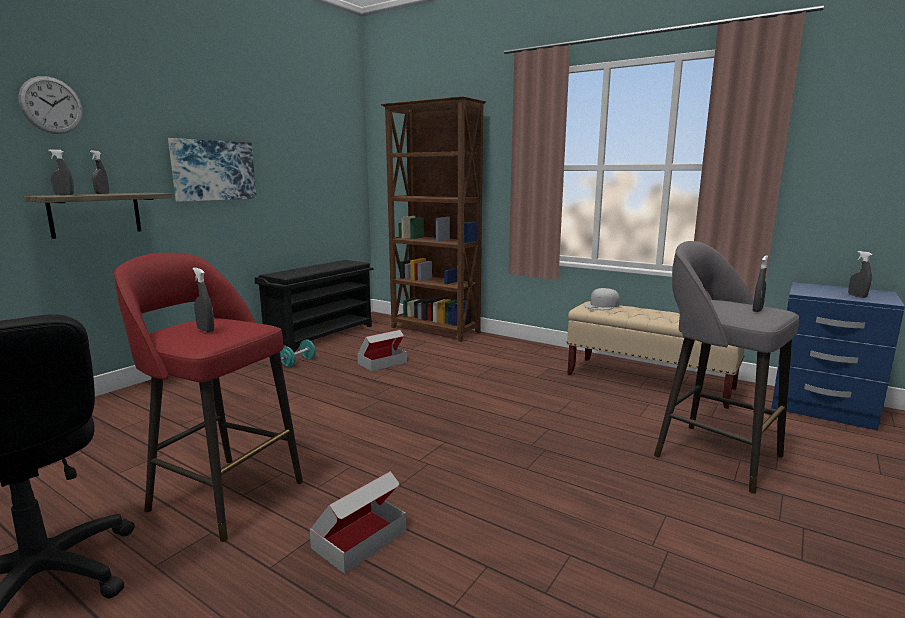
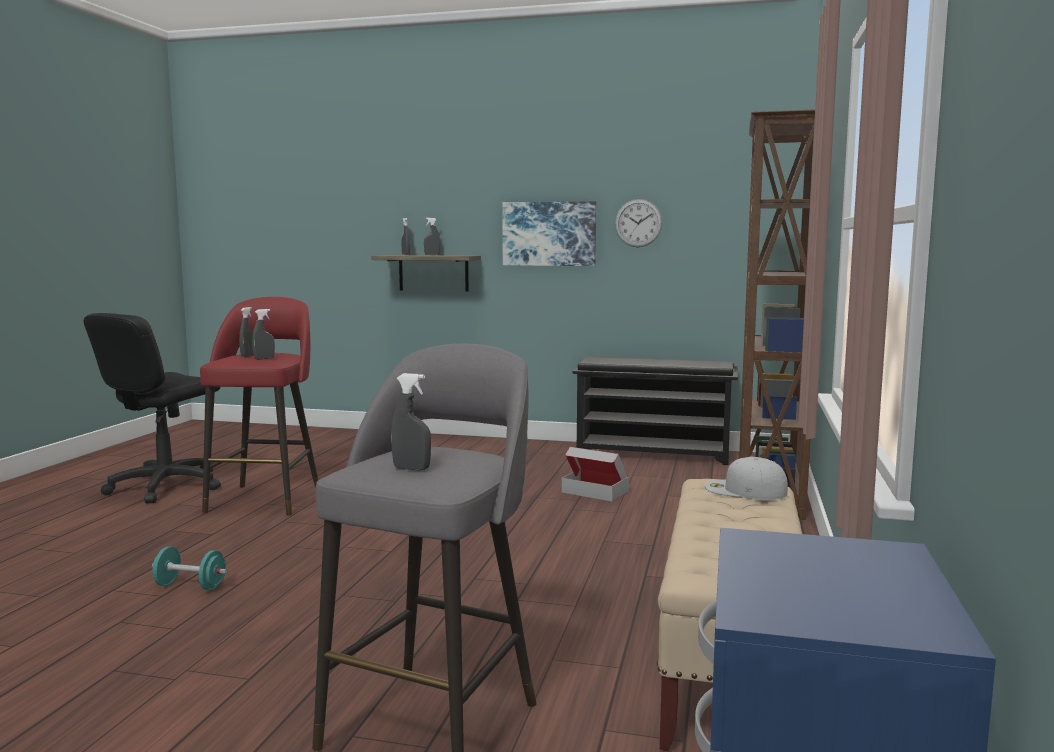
camera: 70 degrees right, 5 degrees down
(51, 105) = (413, 182): wall clock -> wall clock (638, 223)
(298, 362) = (554, 463): turquoise dumbbell -> turquoise dumbbell (190, 586)
(359, 539) = (204, 548): cardboard box -> none
(857, 296) = (793, 588): grey spray bottle -> grey spray bottle (264, 359)

